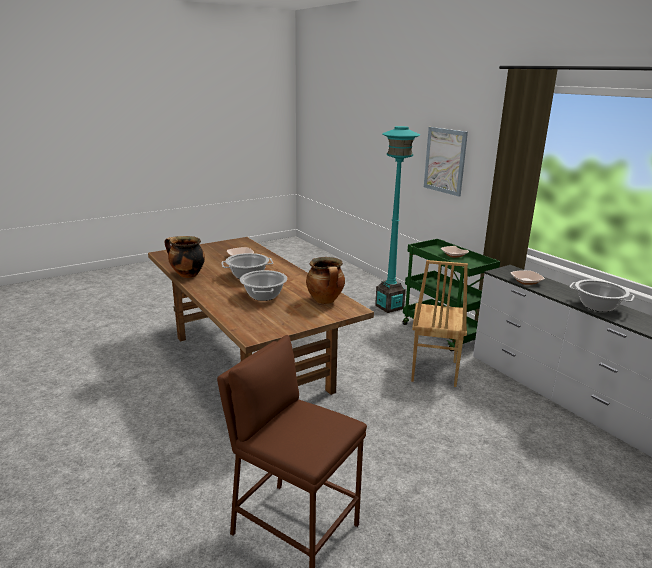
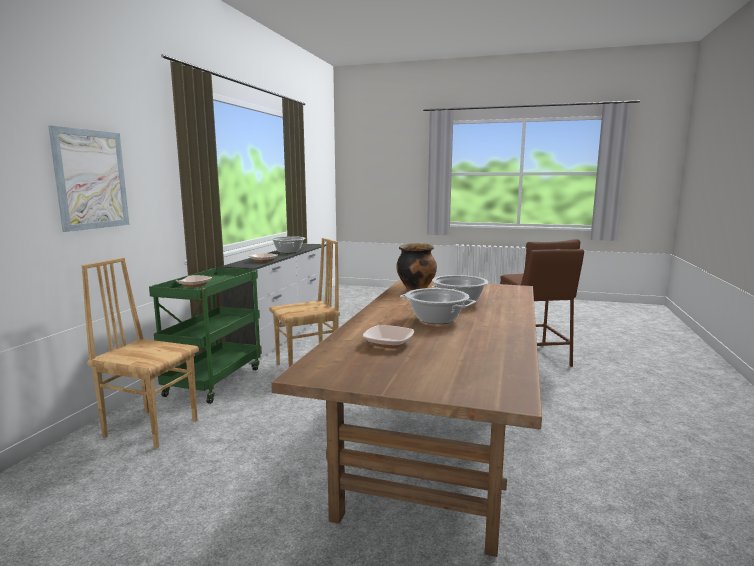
camera: 130 degrees left, 10 degrees down
(187, 275) = (513, 342): cooking pot -> none
(389, 307) = (152, 427): turquoise floor lamp -> brown chair

